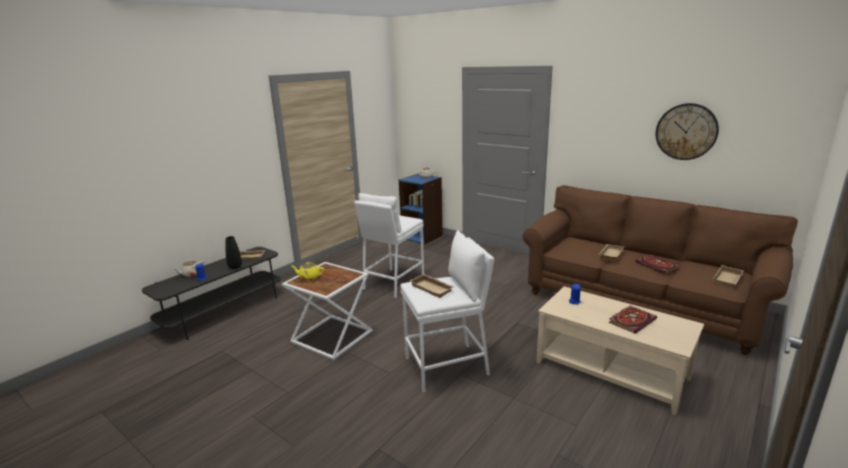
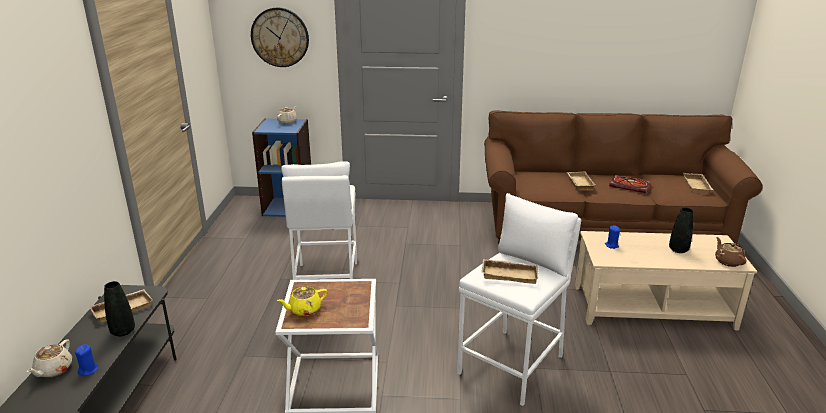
camera: 35 degrees left, 5 degrees up
(632, 320) = (678, 250): book -> black vase
(669, 341) = (728, 261): none -> brown teapot
(686, 131) = (623, 37): wall clock -> wall clock (280, 37)

